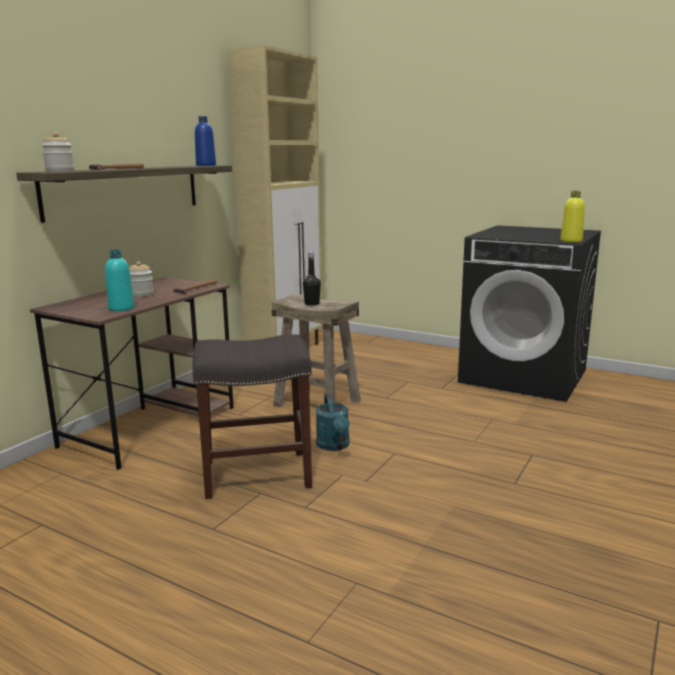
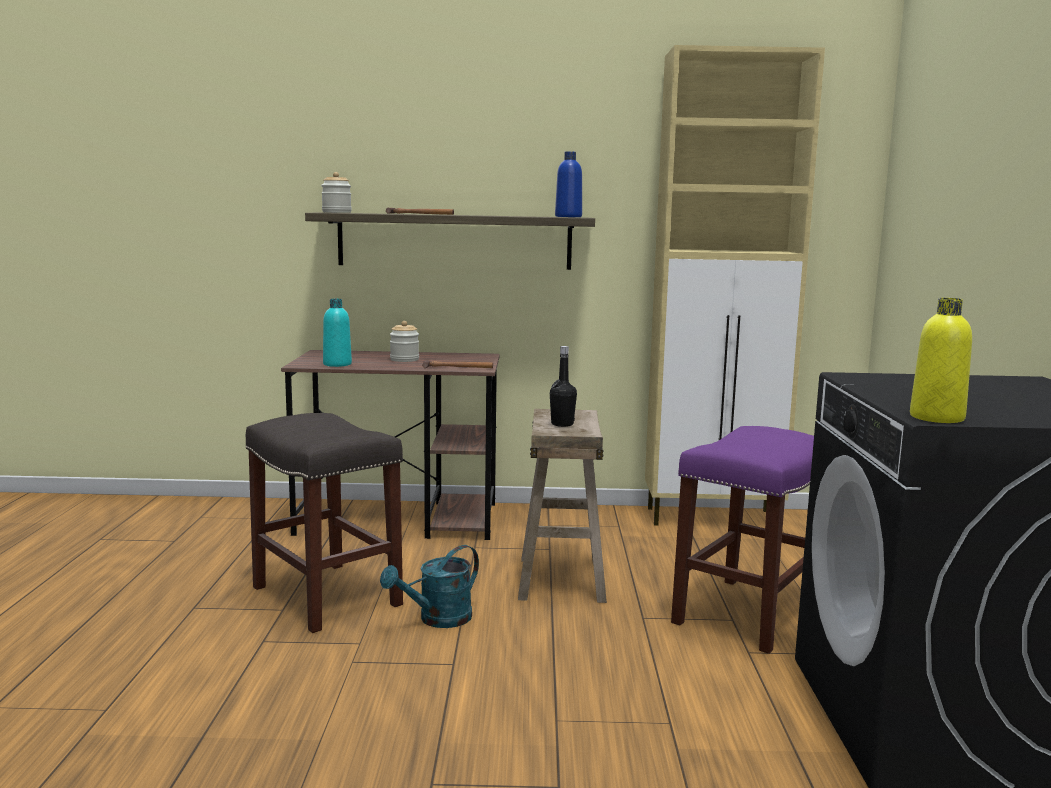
camera: 60 degrees right, 5 degrees down
(406, 378) = (746, 615): none -> purple stool

